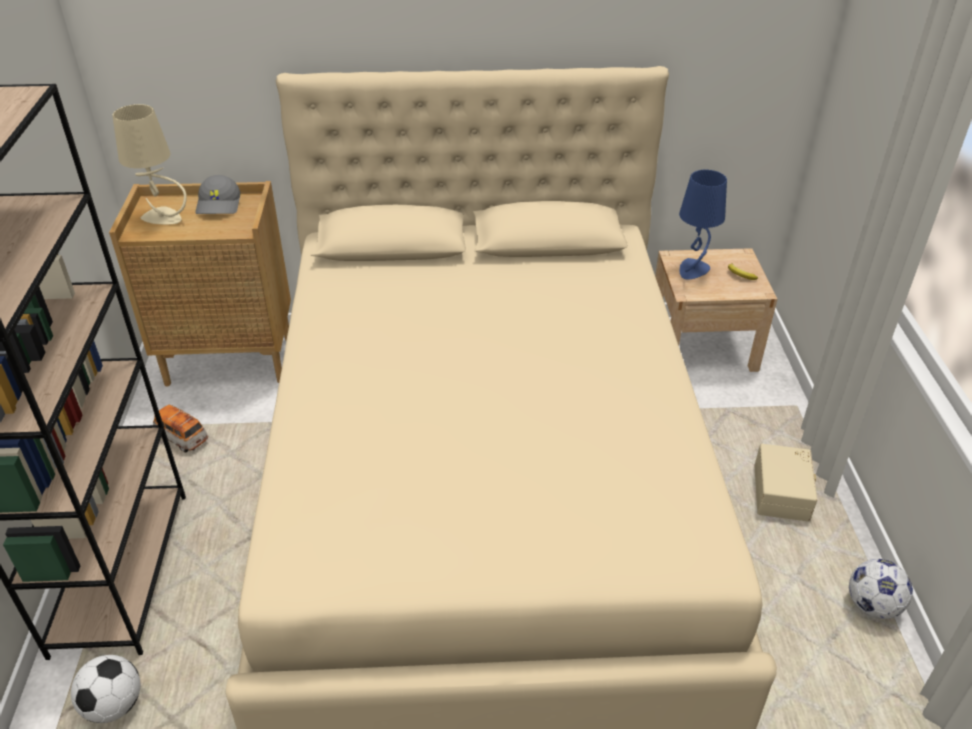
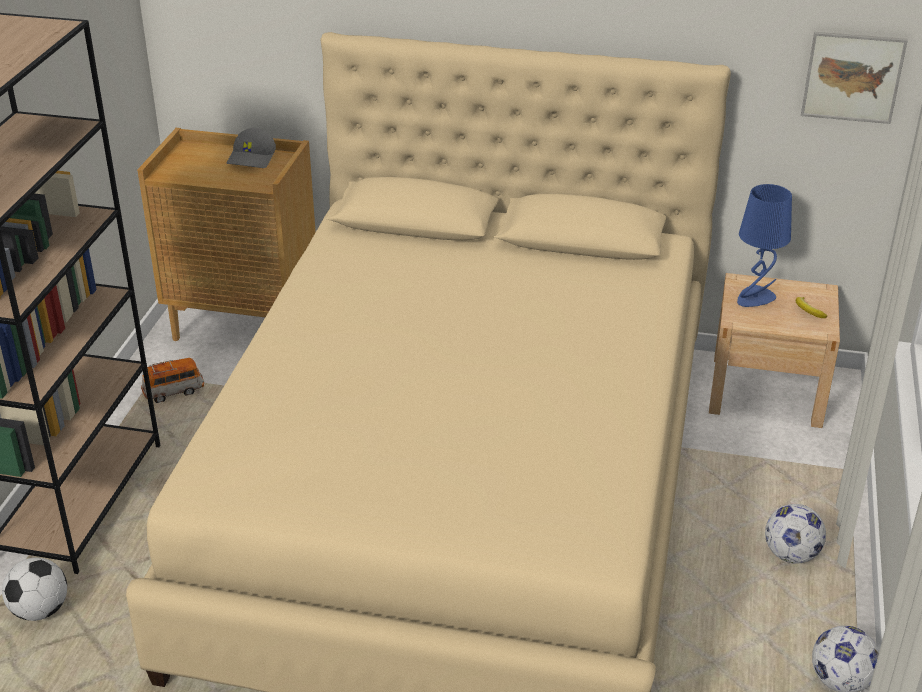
camera: 15 degrees right, 5 degrees down
(163, 218) = (194, 163): beige table lamp -> none
(182, 438) = (174, 392): toy car -> toy car turned 105 degrees clockwise
(769, 65) = (852, 77): none -> picture
(783, 493) = (790, 554): beige storage box -> football

